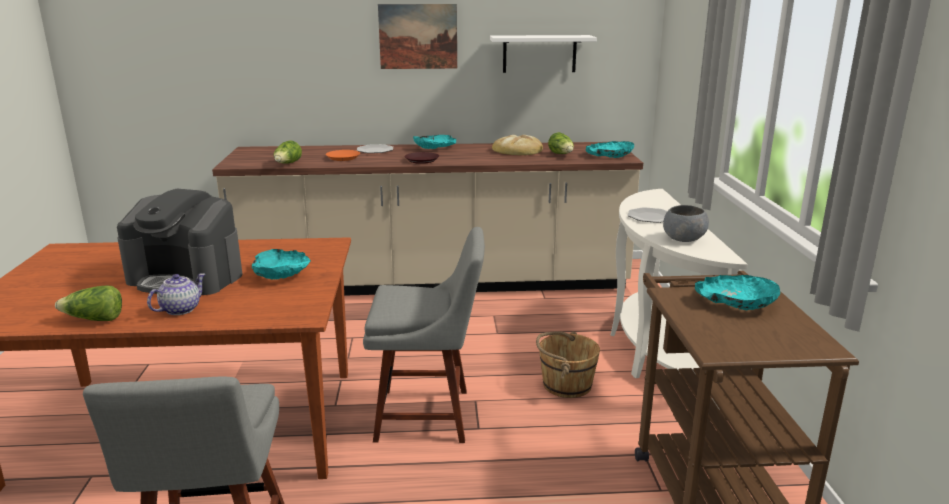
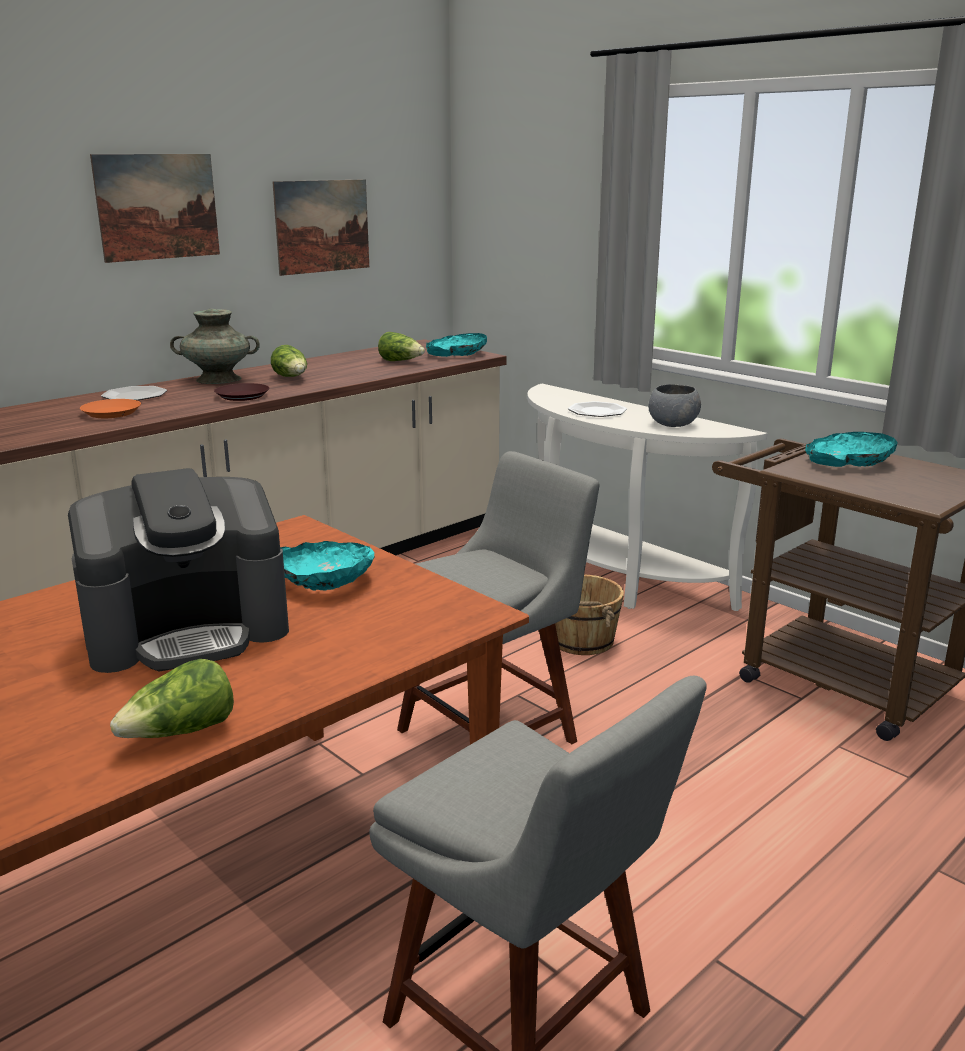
camera: 40 degrees left, 0 degrees up
(180, 309) = (290, 668): teapot -> none
(287, 164) = (38, 437): lettuce -> lettuce (292, 378)
(435, 148) = (218, 379): turquoise bowl -> turquoise vase
(518, 150) = (336, 365): bread -> none
(539, 54) = (322, 226): white shelf -> picture

